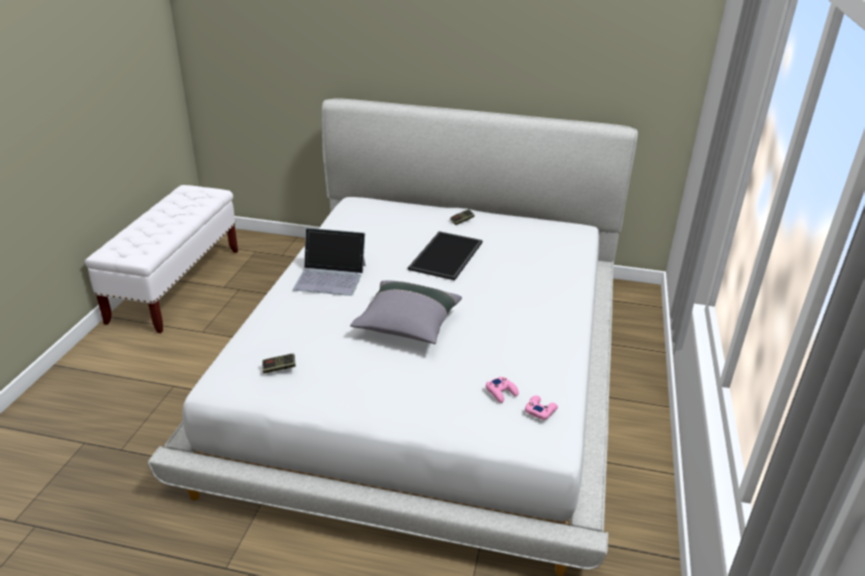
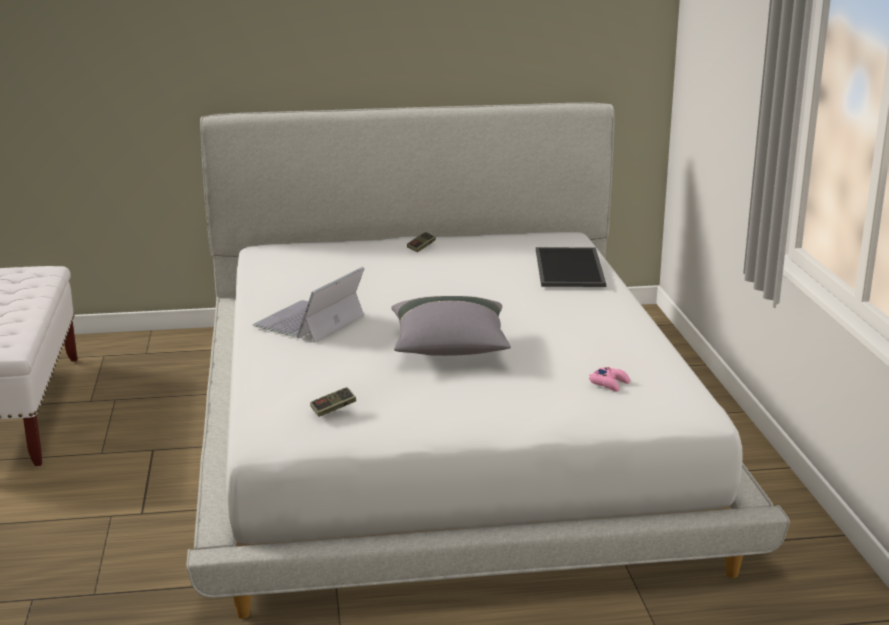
camera: 20 degrees left, 10 degrees down
(330, 277) = (309, 321): laptop -> laptop turned 135 degrees clockwise
(447, 256) = (436, 281): tray -> tray (571, 268)
(540, 410) = (663, 389): pink game controller -> none

